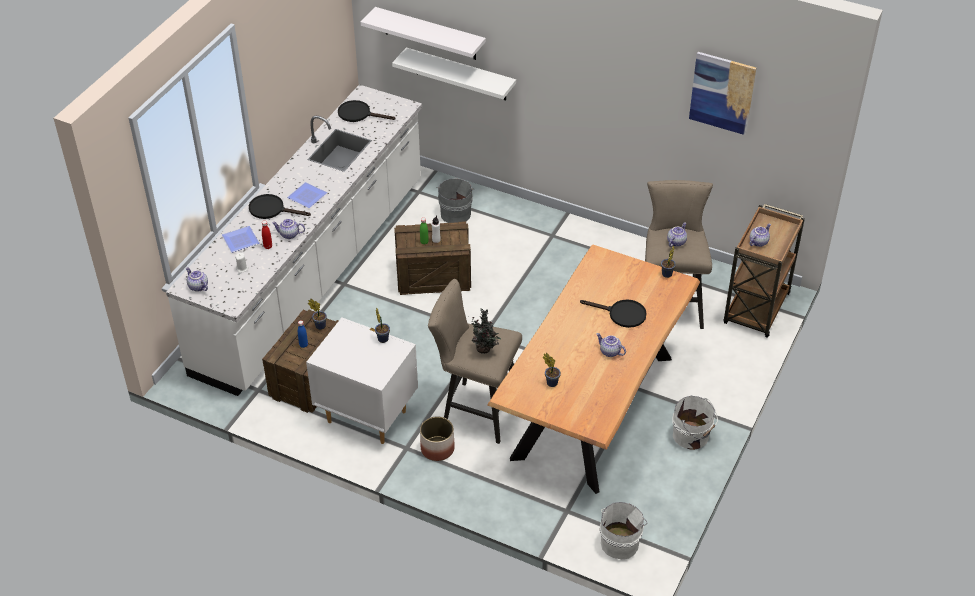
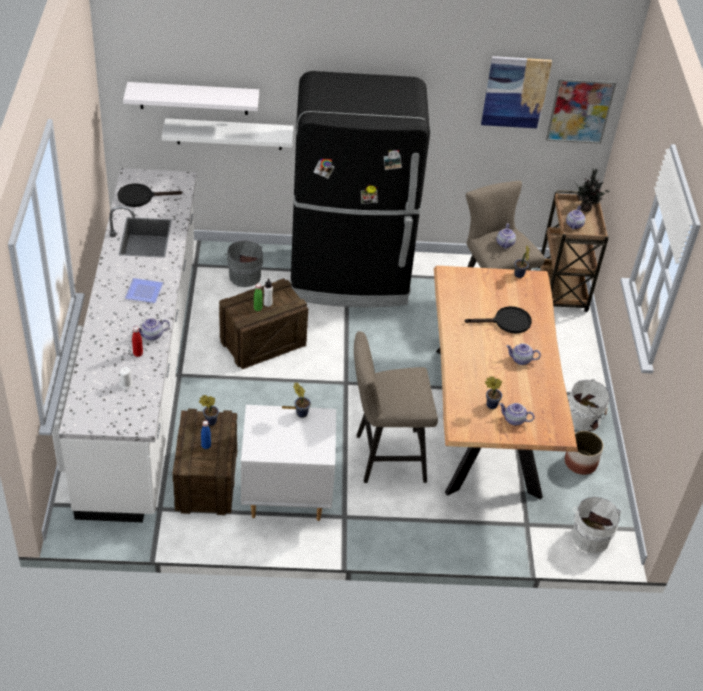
camera: 30 degrees left, 0 degrees up
(197, 287) = (90, 417): teapot -> teapot (514, 420)
(241, 239) = (104, 355): plate -> none
(271, 209) = (116, 315): black frying pan -> none
(437, 448) = (373, 506): planter -> planter (580, 462)
(485, 349) = (408, 393): potted plant -> potted plant (586, 208)
(551, 241) = (349, 278): none -> black fridge
(788, 126) = (580, 110): none -> picture

